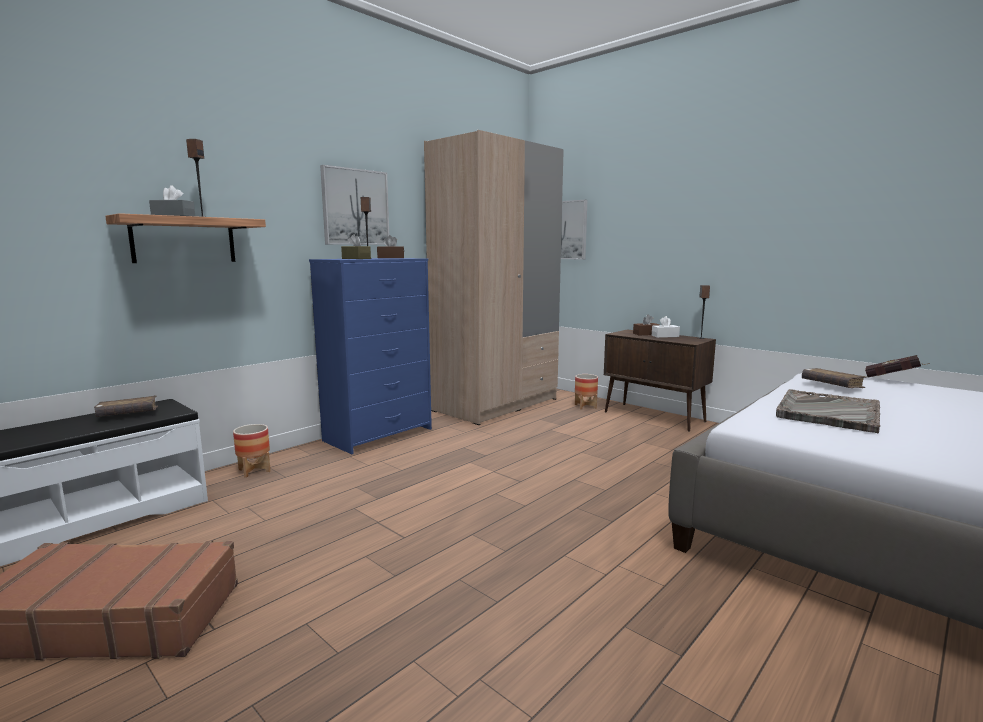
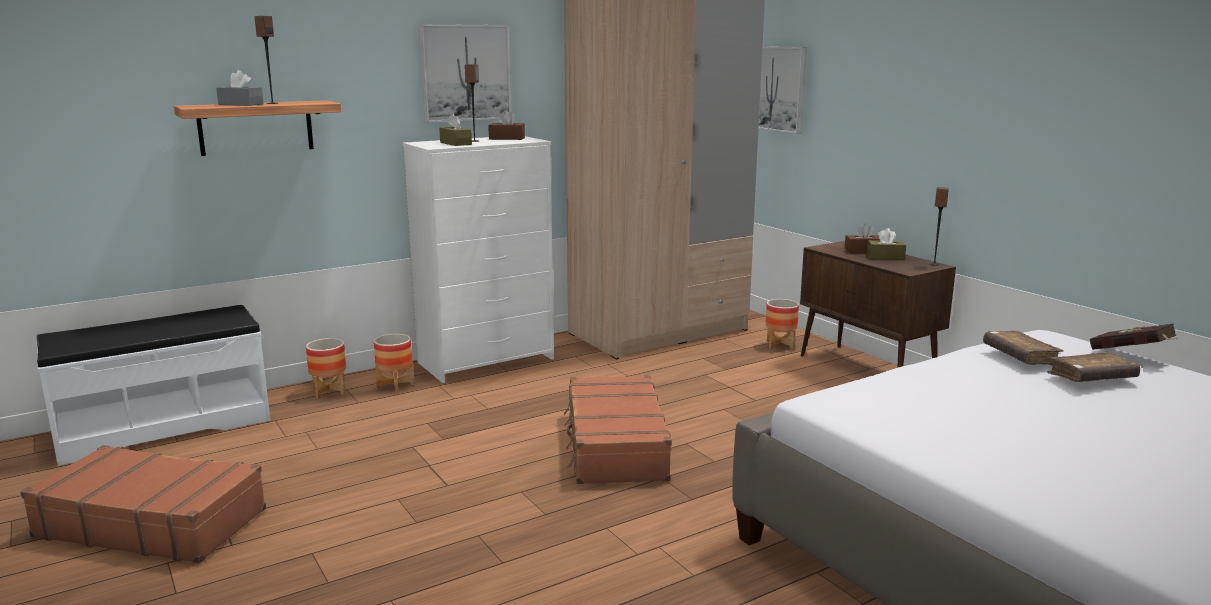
camera: 15 degrees right, 5 degrees up
(128, 414) = (192, 321): brown book -> brown book (1091, 378)
(312, 460) = (395, 386): none -> planter
(379, 434) = (487, 360): blue dresser -> white dresser
(522, 487) = (614, 445): none -> brown suitcase
(665, 336) = (885, 257): white tissue box -> brown tissue box
(828, 412) = (949, 396): grey tray -> none

